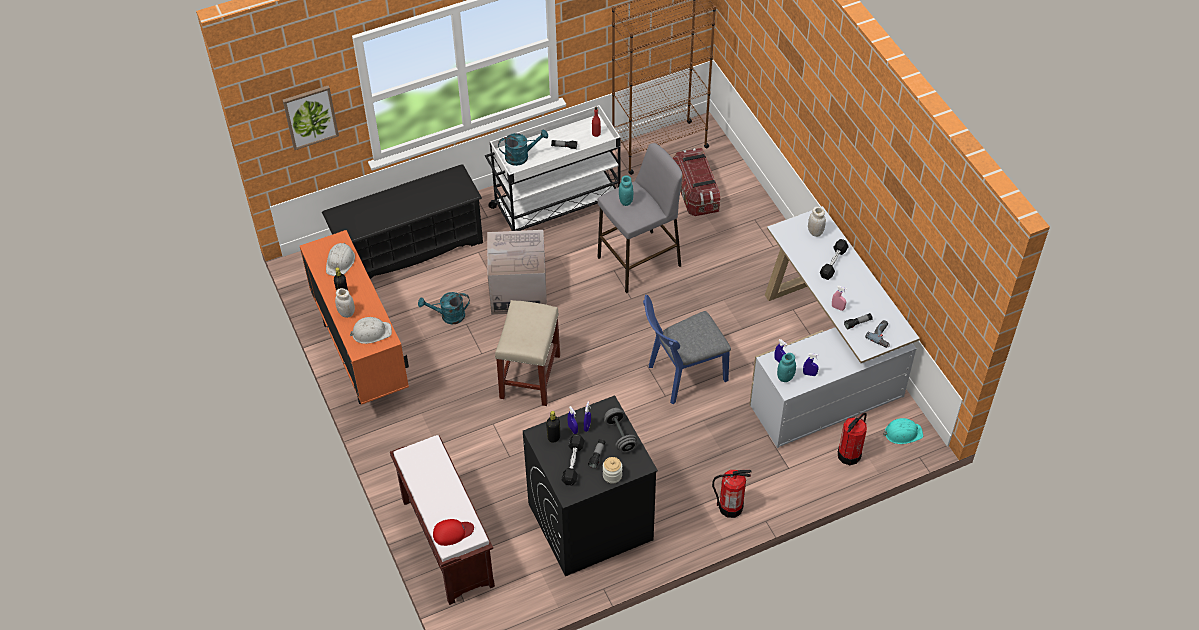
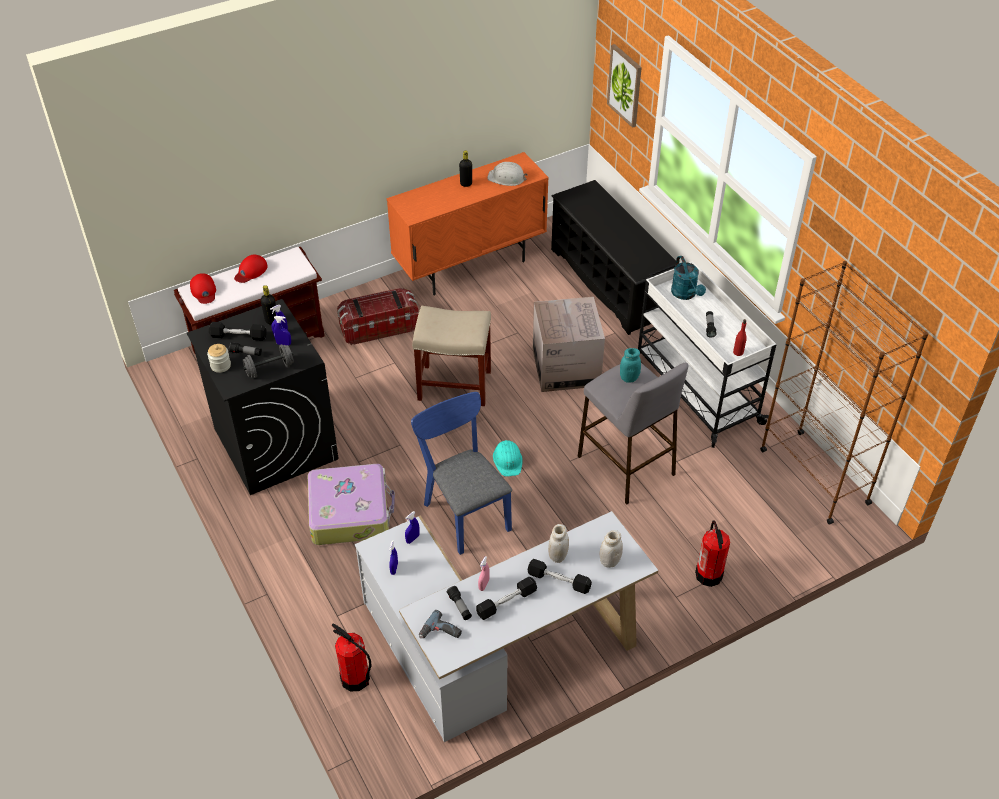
camera: 85 degrees right, 5 degrees down
(346, 313) = (444, 188): white jar -> white jar (558, 556)
(371, 332) = (421, 206): white hard hat -> none
(427, 491) = (251, 271): none -> red cap
(448, 316) = (526, 318): turquoise watering can -> none
(678, 459) = (350, 512): none -> suitcase
(695, 193) = (747, 514): storage box -> storage box (379, 327)
(730, 507) = (286, 560): fire extinguisher -> fire extinguisher (709, 574)
(785, 377) = (388, 544): turquoise jar -> none
(853, 295) = (506, 602): none -> black dumbbell
(902, 433) = (388, 740): turquoise hard hat -> turquoise hard hat (508, 460)

